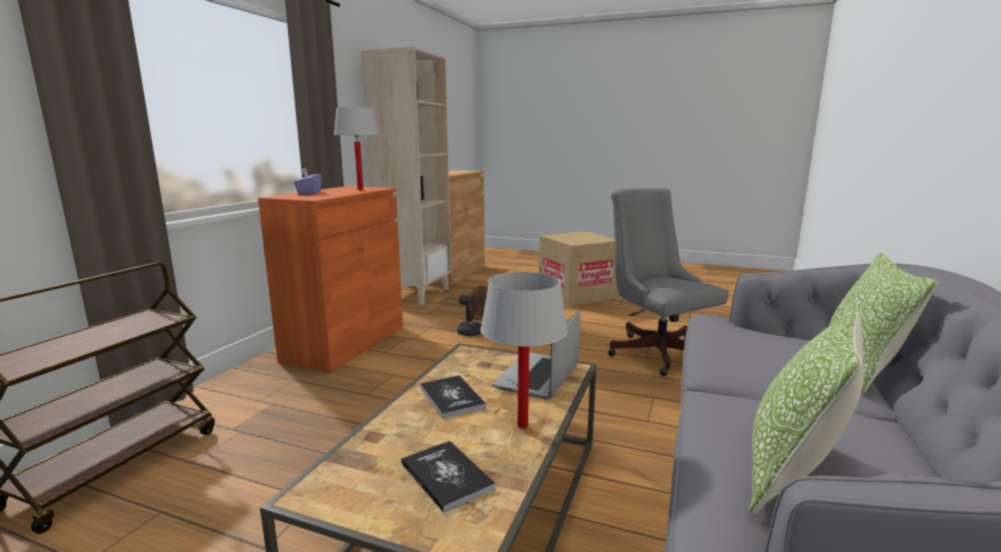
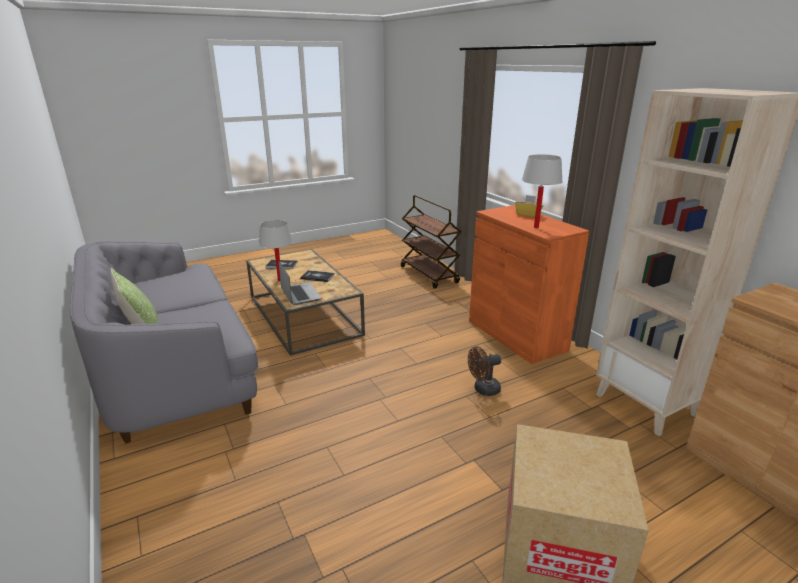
camera: 130 degrees right, 10 degrees up
(309, 193) = (528, 214): purple tissue box -> yellow tissue box
(655, 351) = (326, 462): grey office chair -> none
(792, 473) = (179, 277): pillow -> none

